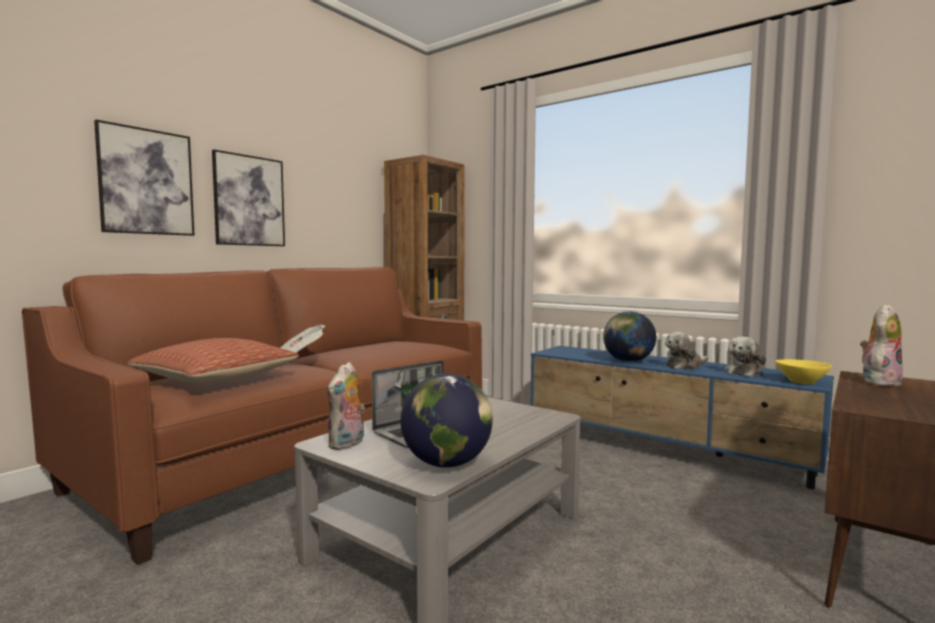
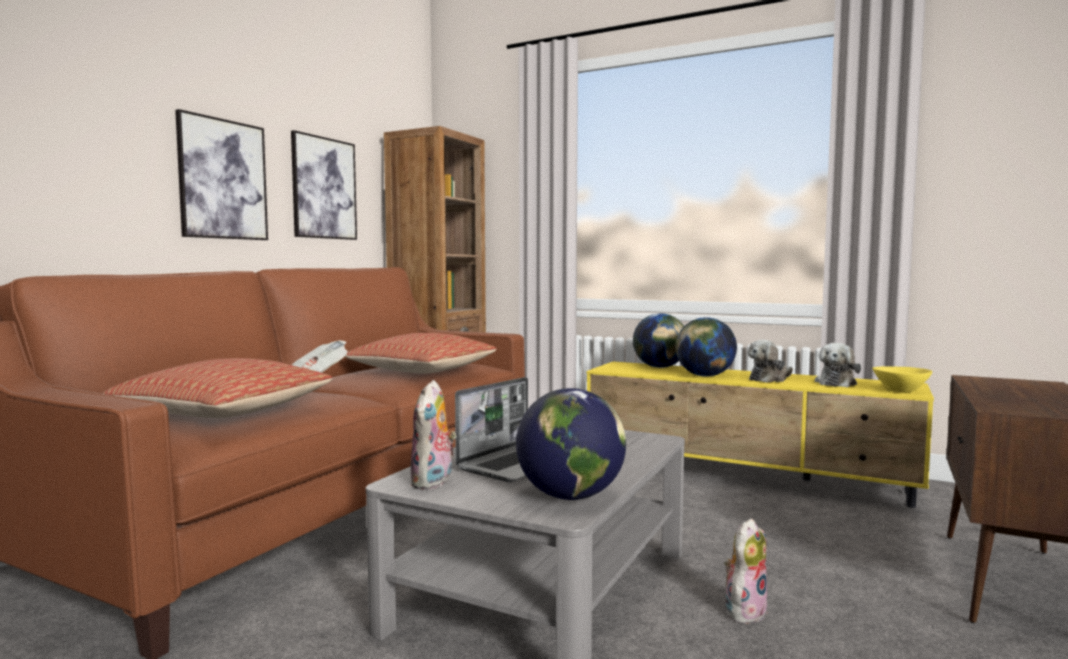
camera: 10 degrees left, 0 degrees up
(146, 182) = (92, 150): picture -> picture (324, 188)
(391, 350) = (422, 371): none -> pillow
(595, 352) = (660, 367): none -> globe
(664, 449) = (745, 477): blue tv stand -> yellow tv stand
(879, 382) = (997, 383): plush toy -> plush toy (744, 611)

